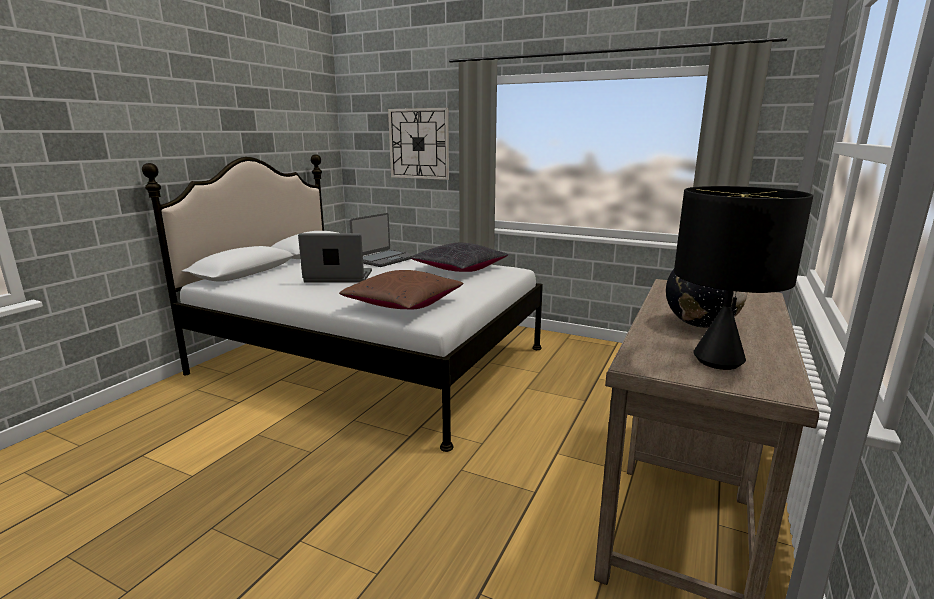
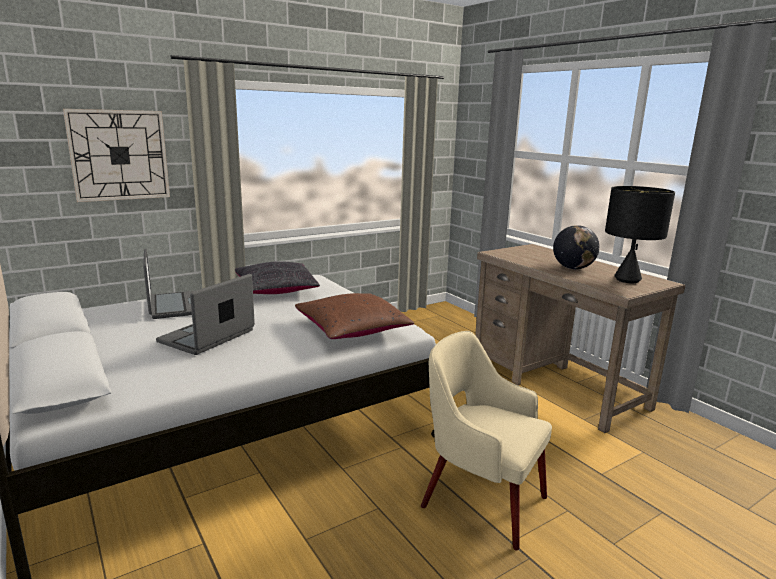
camera: 60 degrees left, 0 degrees up
(355, 504) = (480, 500): none -> beige armchair

